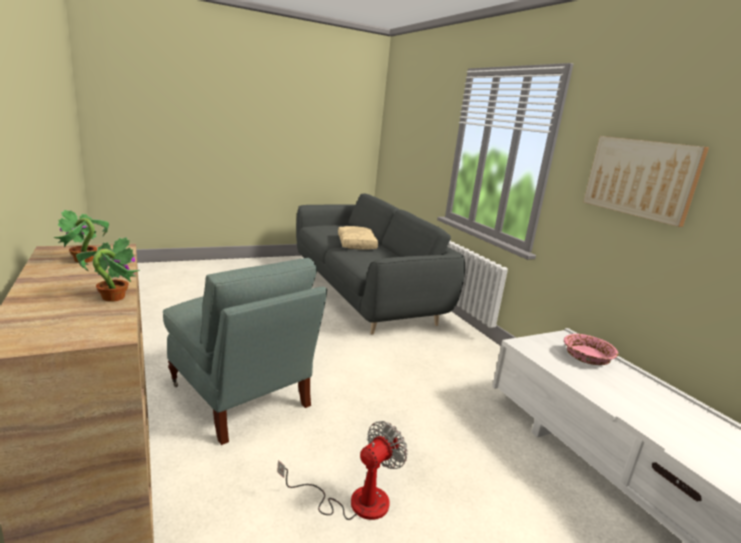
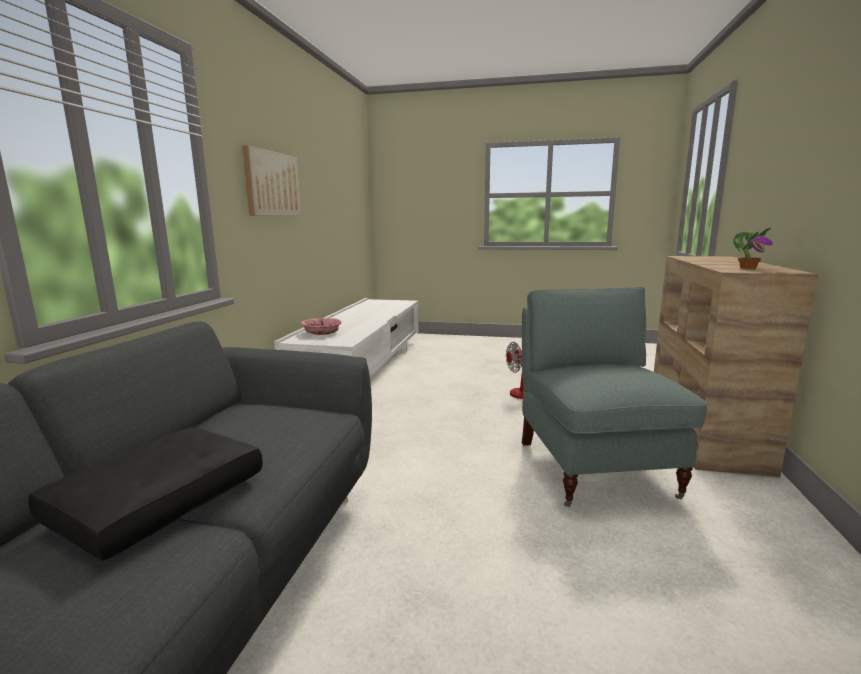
camera: 140 degrees left, 5 degrees down
(112, 297) = (695, 260): potted plant -> none
(357, 244) = (159, 501): beige pillow -> black pillow

